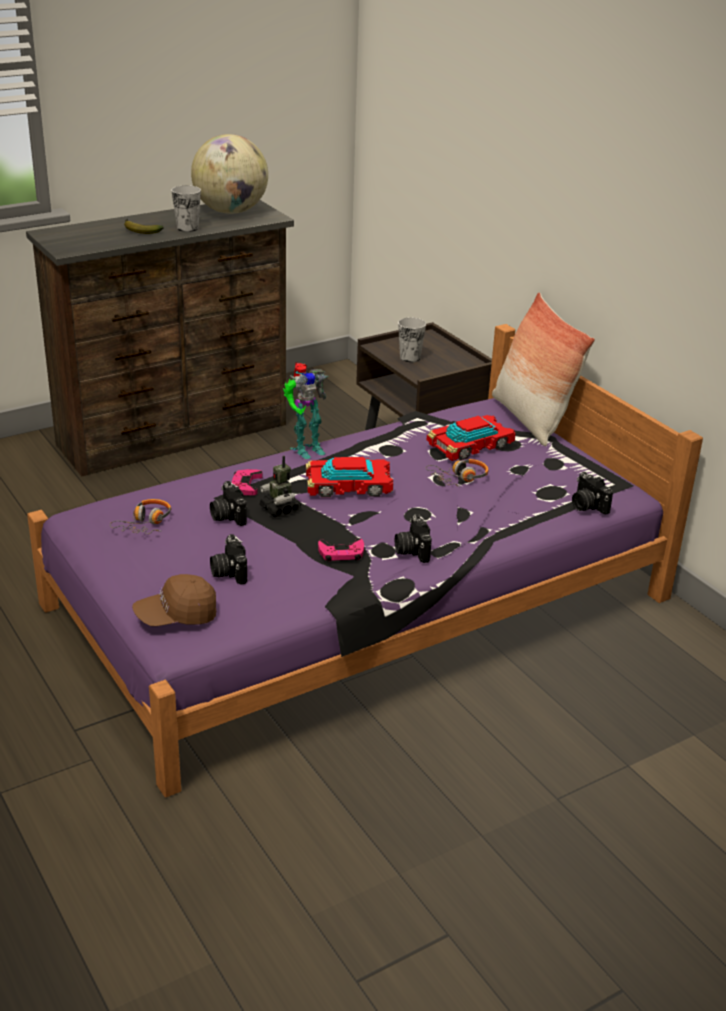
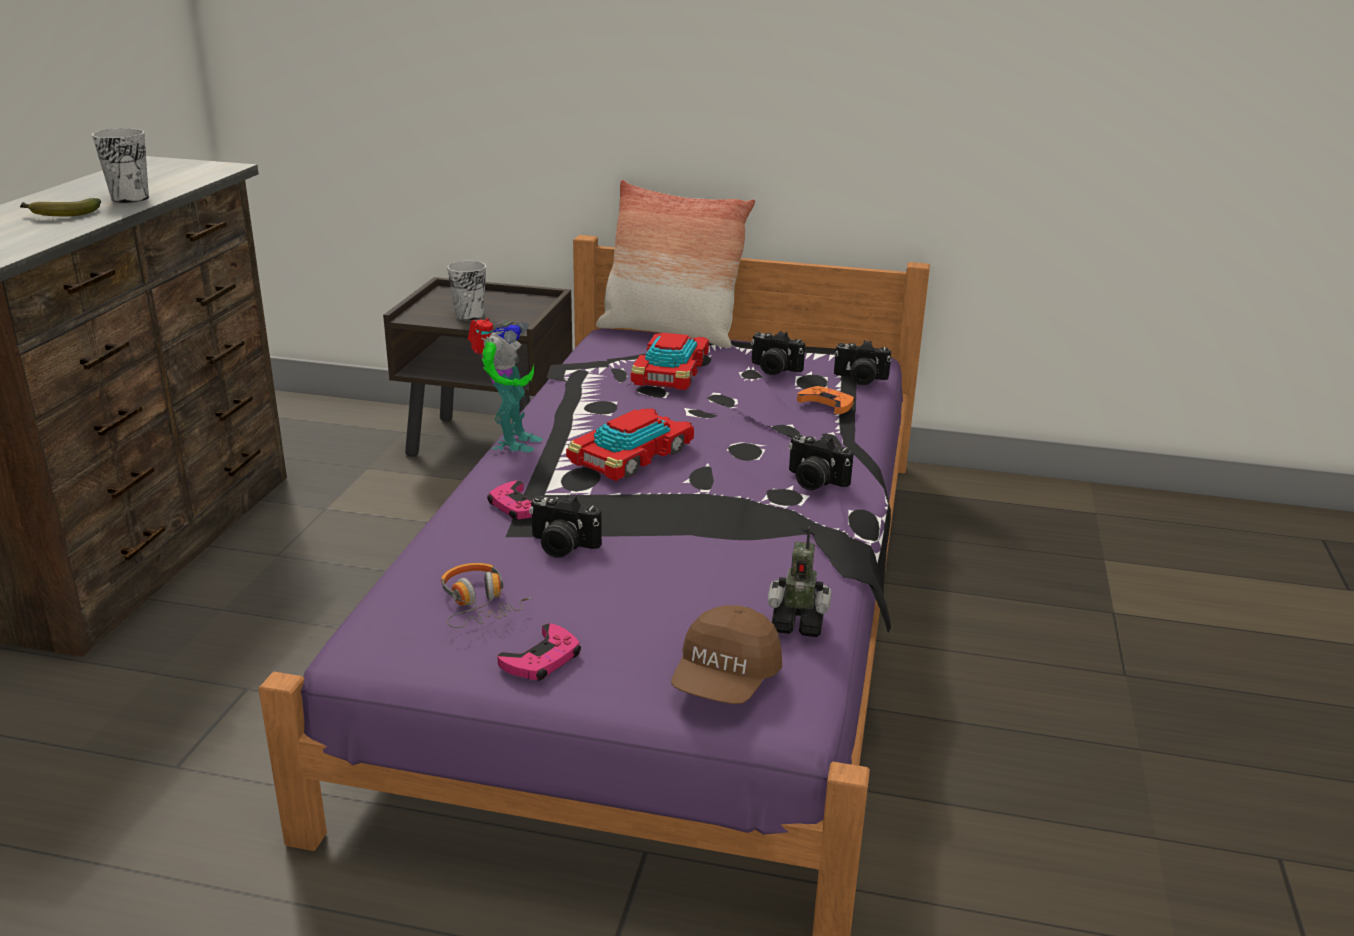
camera: 45 degrees left, 5 degrees down
(228, 572) = (682, 601): camera -> camera (773, 369)
(231, 211) = (150, 173): globe -> none
(280, 510) = (606, 511): toy robot -> toy robot (797, 624)
(341, 553) = (758, 519): pink game controller -> pink game controller (542, 659)
(459, 478) = (722, 401): headphones -> none
(523, 510) = (827, 404): none -> orange game controller

